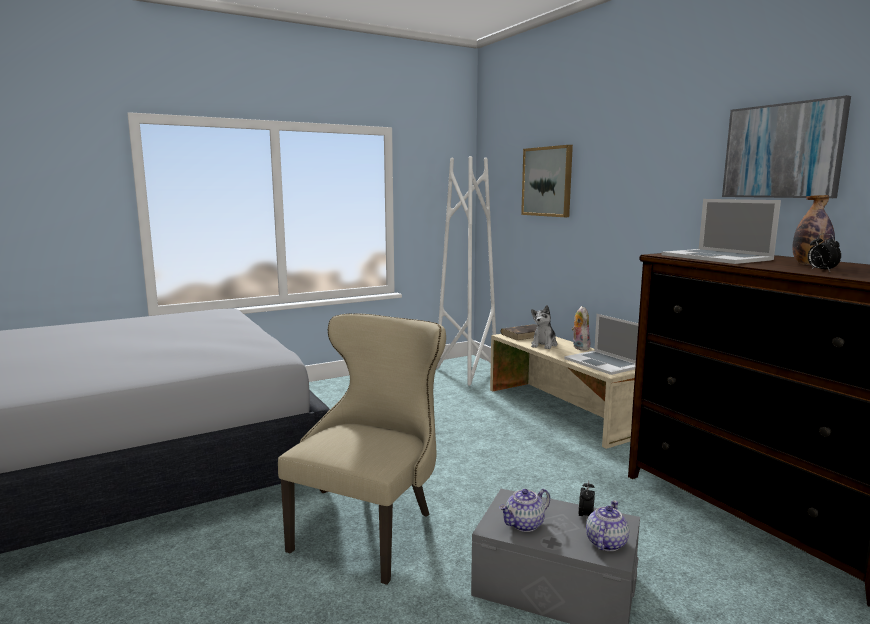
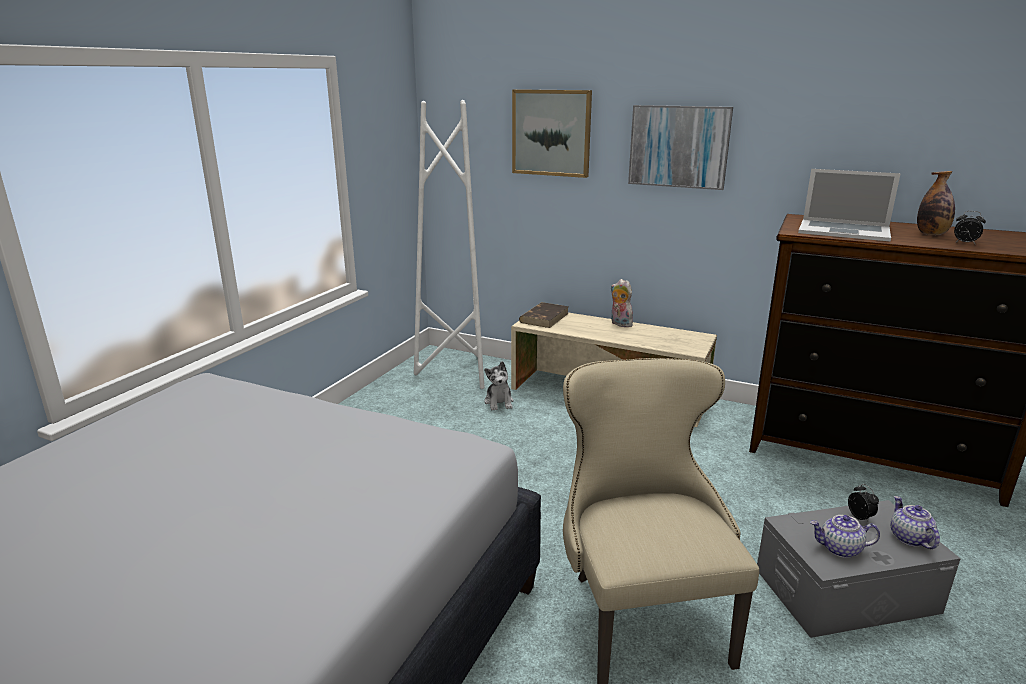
camera: 35 degrees left, 10 degrees up
(524, 524) = (840, 549): teapot -> teapot turned 75 degrees clockwise
(544, 345) = (584, 328): plush toy -> plush toy (499, 402)
(603, 363) = (669, 339): laptop -> none
(782, 151) = (867, 118): picture -> picture (679, 146)

